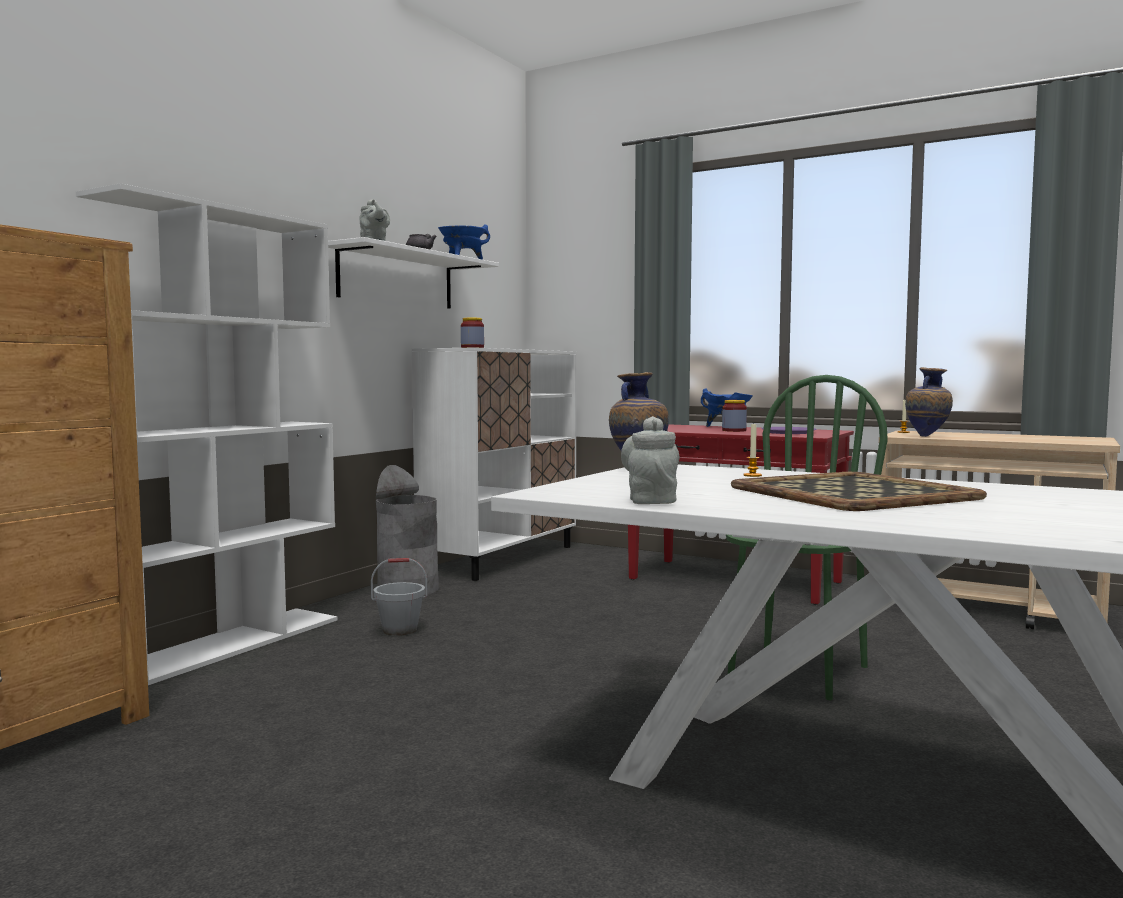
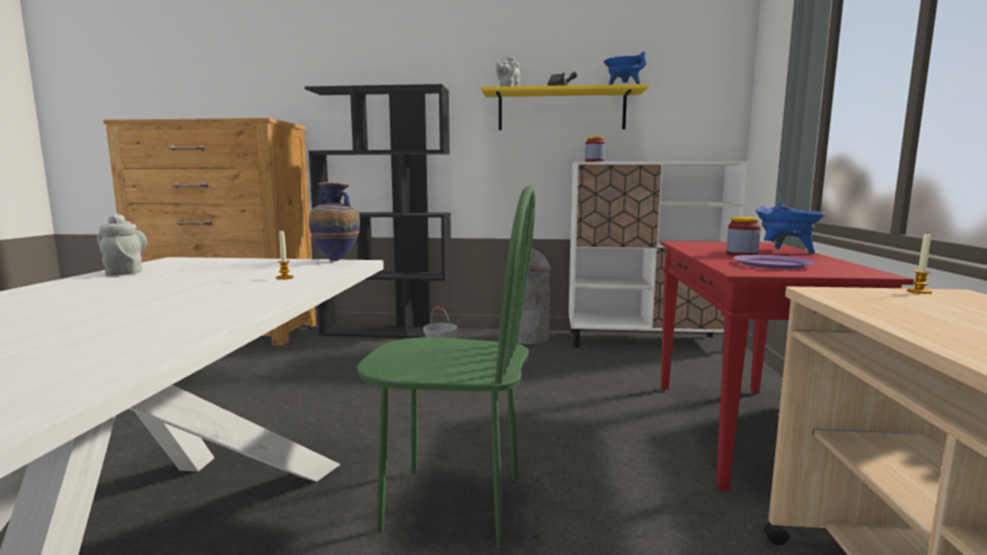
camera: 65 degrees right, 5 degrees up
(230, 643) = (388, 332): white bookcase -> black bookcase
(397, 279) = (561, 111): white shelf -> yellow shelf
(651, 500) = (125, 272): grey teapot -> grey teapot turned 90 degrees counterclockwise
(852, 492) = (147, 298): tray -> none
(927, 437) = (848, 301): vase -> none

